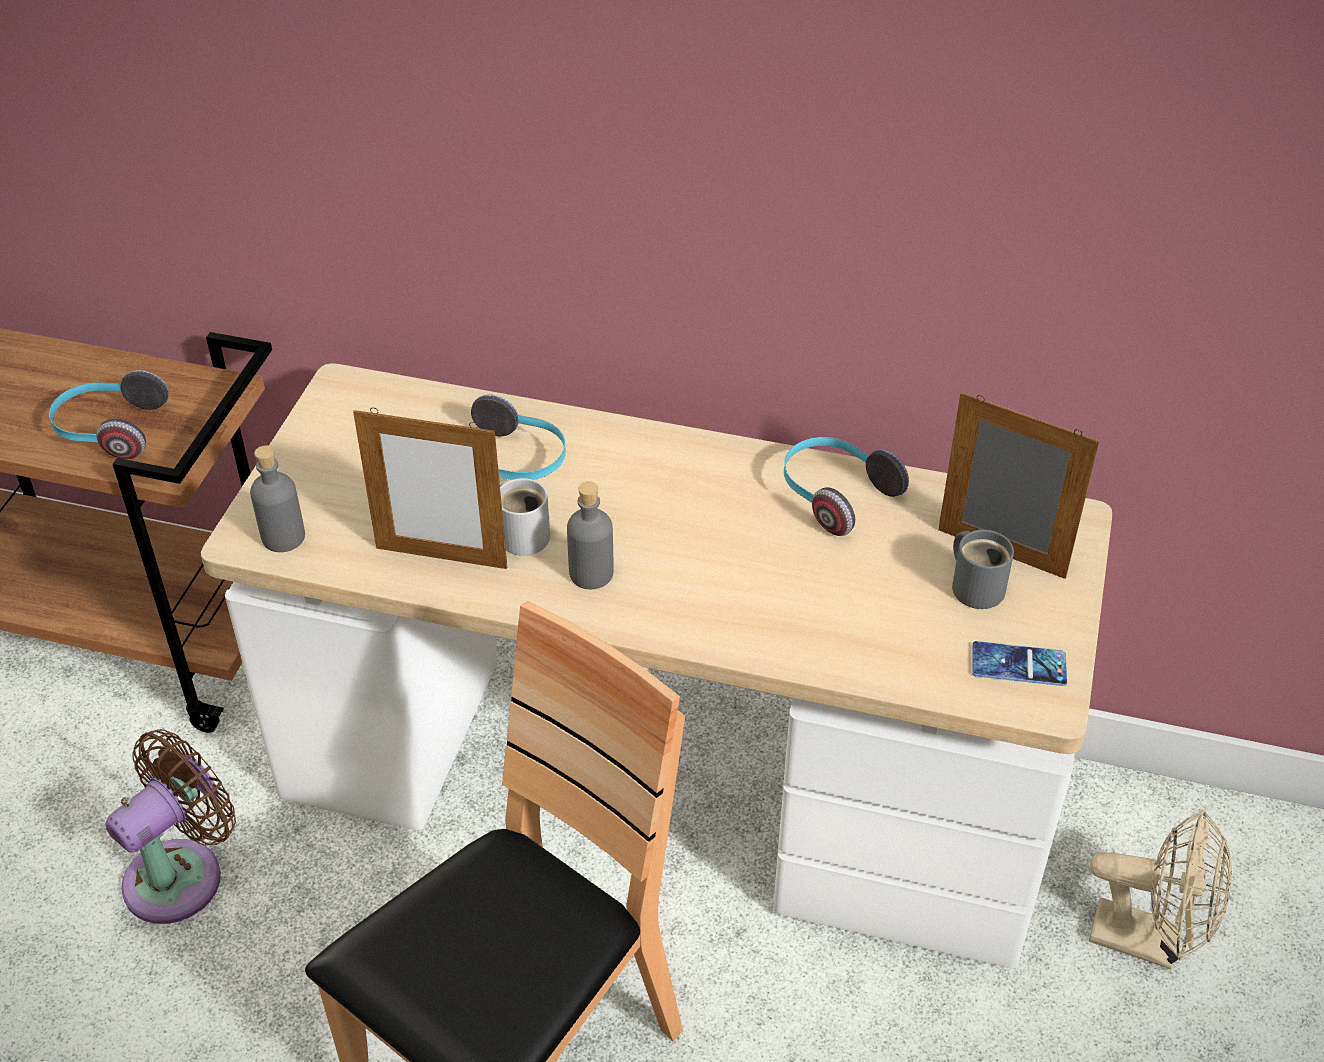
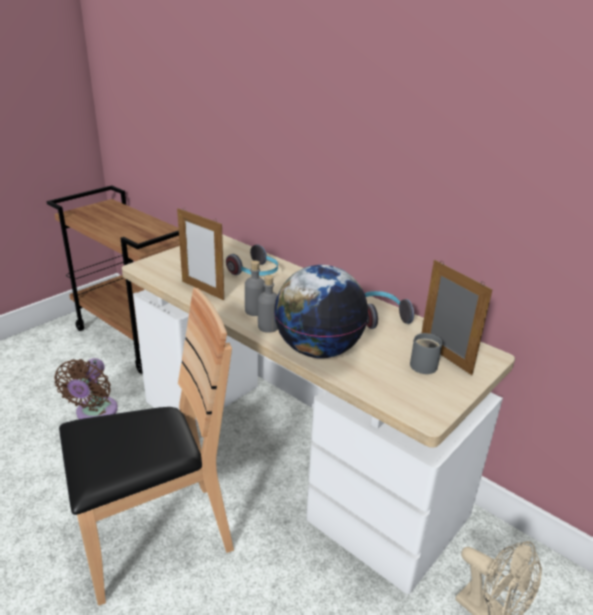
camera: 25 degrees right, 15 degrees down
(109, 430) = (135, 236): headphones -> none
(182, 874) = (95, 413): brown fan -> brown fan turned 120 degrees clockwise
(283, 537) = (153, 269): grey bottle -> grey bottle (268, 327)
(523, 533) = (240, 292): white mug -> none
(779, 626) = (318, 349): none -> globe
(1018, 664) = (423, 398): phone -> none

